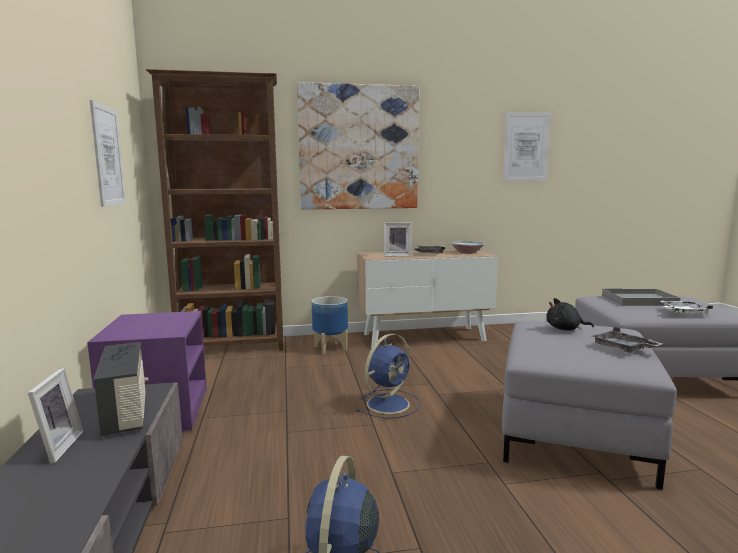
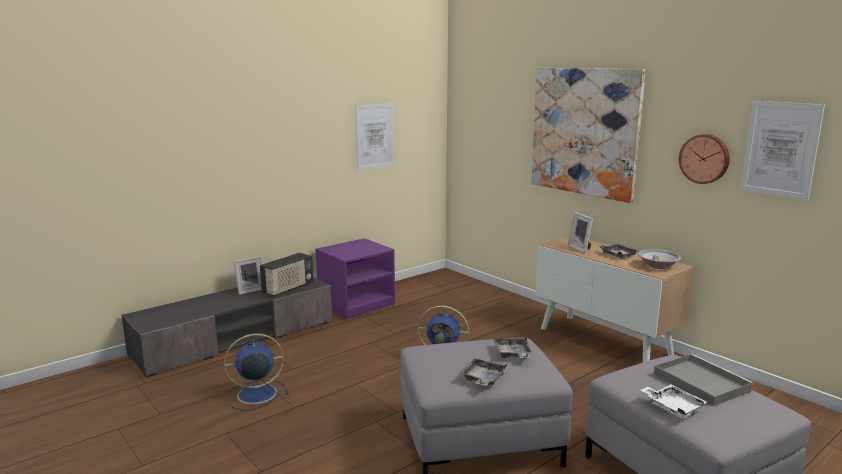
camera: 60 degrees right, 5 degrees up
(233, 347) = (469, 286): brown bookcase -> none
(330, 348) = (515, 314): planter -> none
(474, 160) = (704, 158): none -> wall clock
(565, 329) = (512, 354): black plush toy -> grey tray

